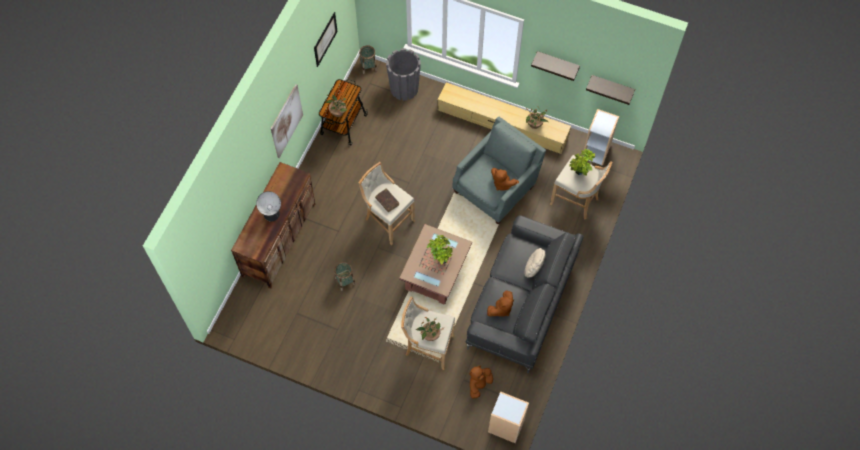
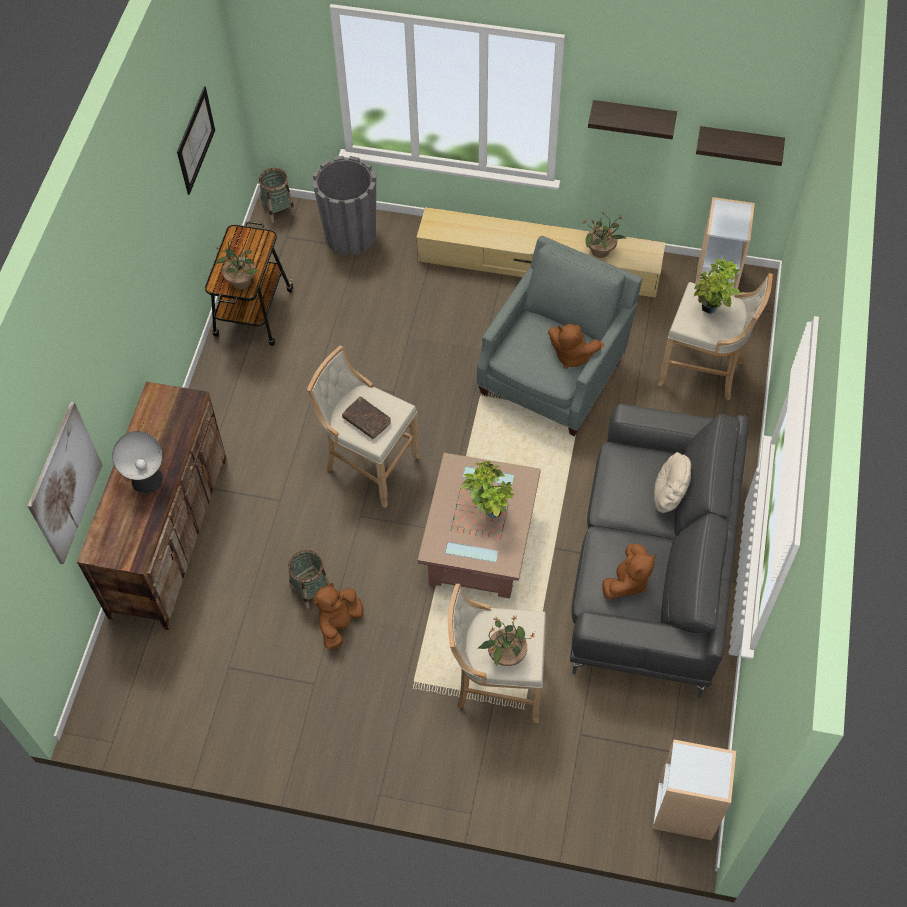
camera: 10 degrees left, 5 degrees down
(286, 121) = (146, 297): picture -> picture (65, 483)
(479, 384) = (612, 738): brown plush toy -> brown plush toy (339, 624)

